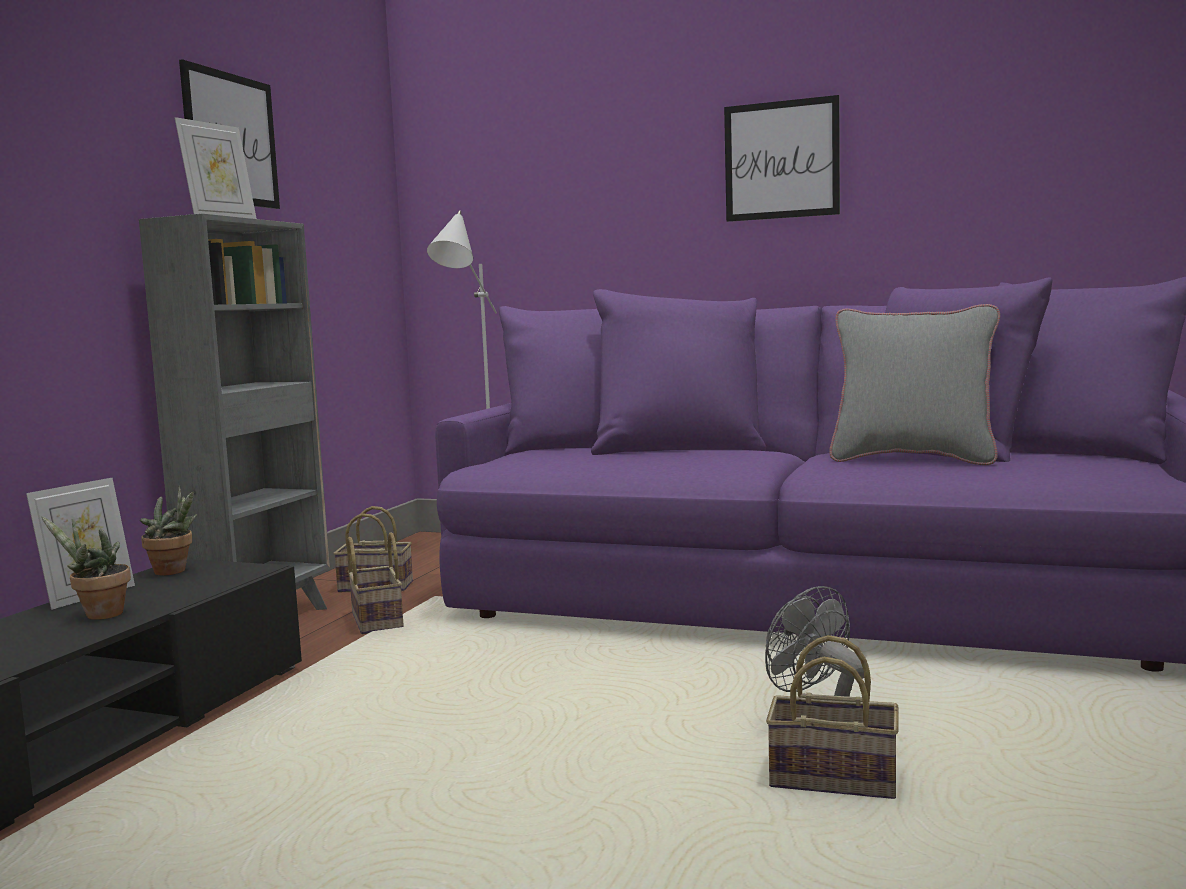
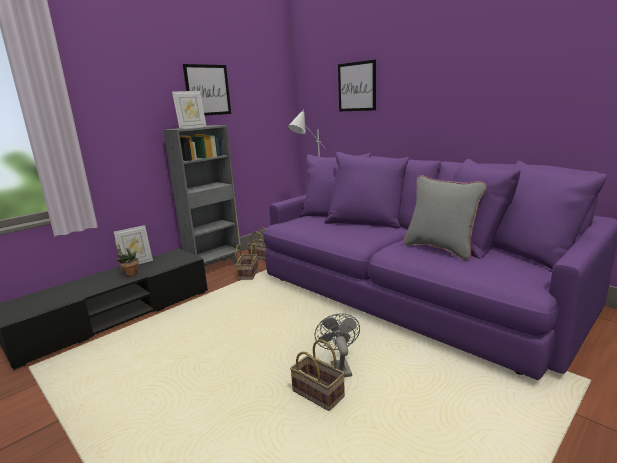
camera: 25 degrees right, 10 degrees up
(174, 571) = (169, 255): potted plant -> none
(781, 160) = (438, 86): picture -> picture (357, 86)

